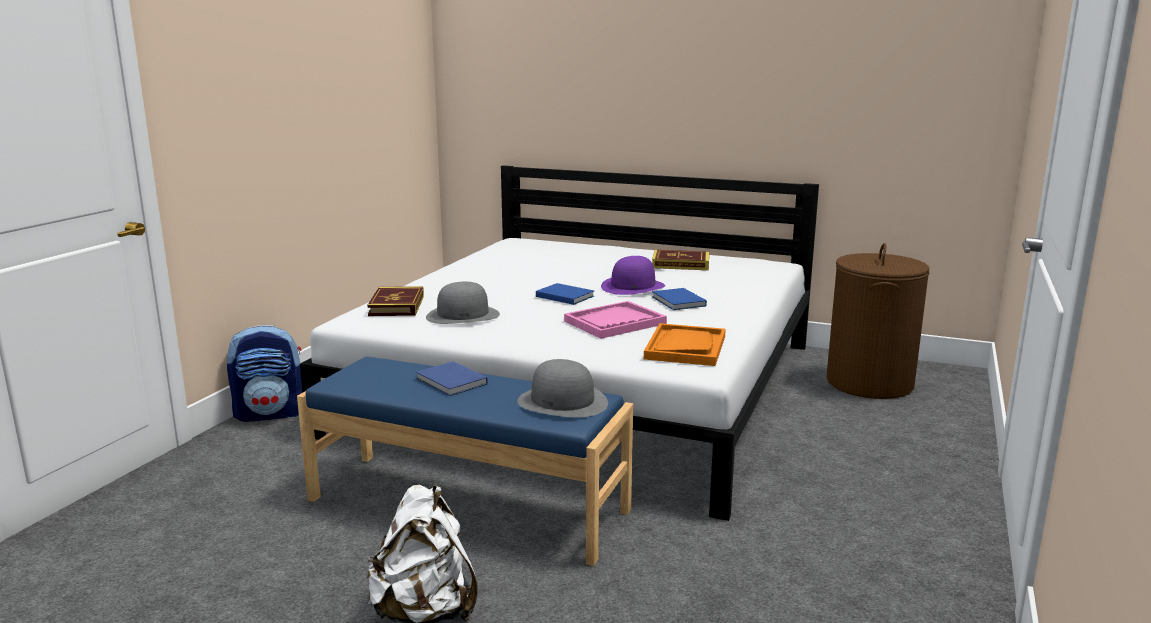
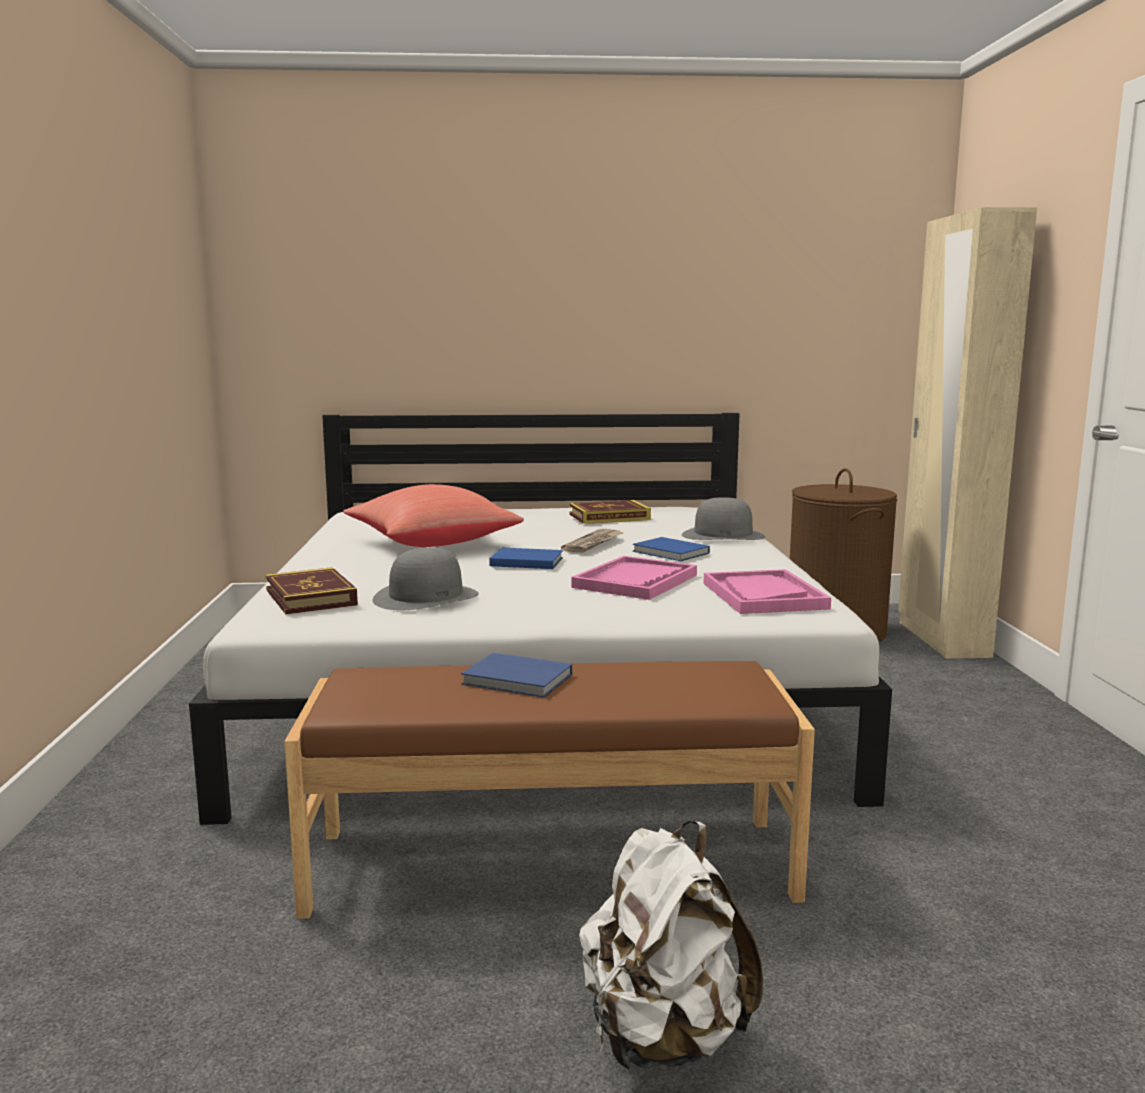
camera: 25 degrees left, 5 degrees down
(271, 413) = (101, 802): backpack -> none
(468, 504) = (551, 863): blue bench -> brown bench
(526, 274) = (434, 545): none -> red pillow
(563, 402) = (704, 679): grey hat -> grey hat (723, 535)
(633, 286) = (593, 543): purple hat -> newspaper
(685, 347) = (763, 595): orange tray -> pink tray
(960, 404) = (941, 639): none -> beige wardrobe

